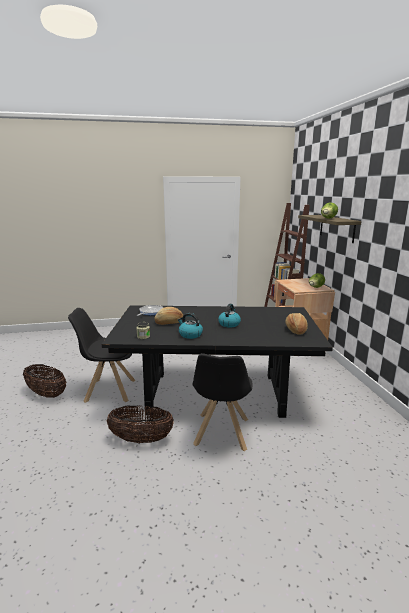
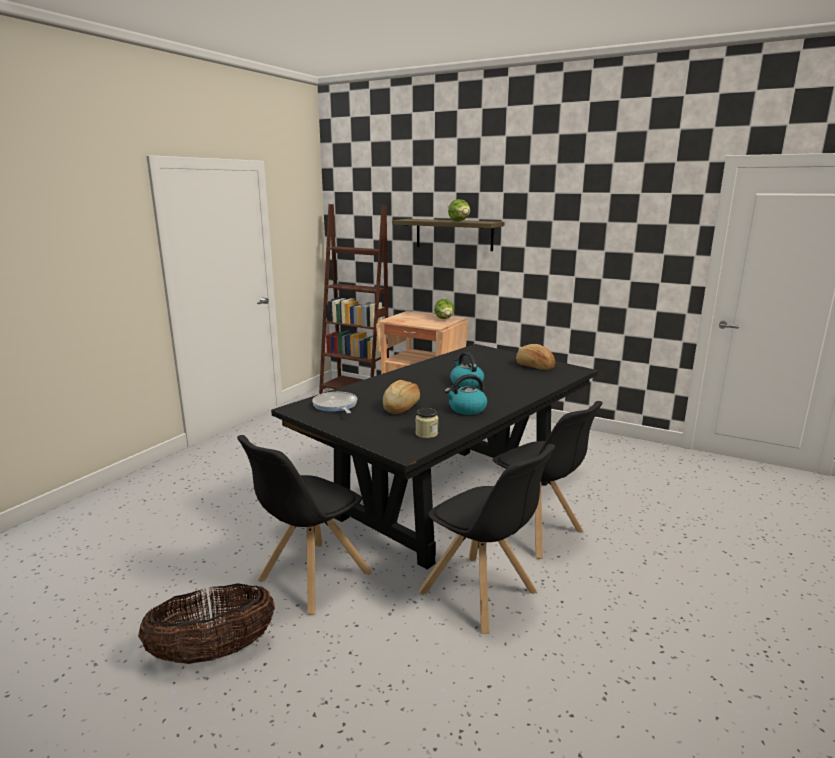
camera: 50 degrees left, 0 degrees up
(141, 439) = (482, 594): basket -> black chair

